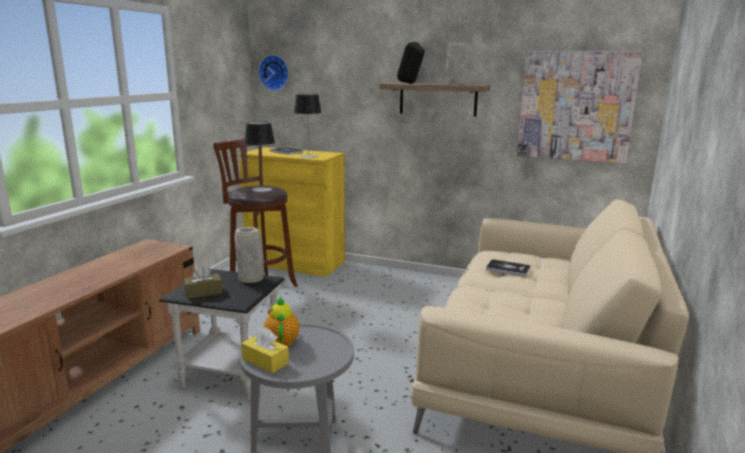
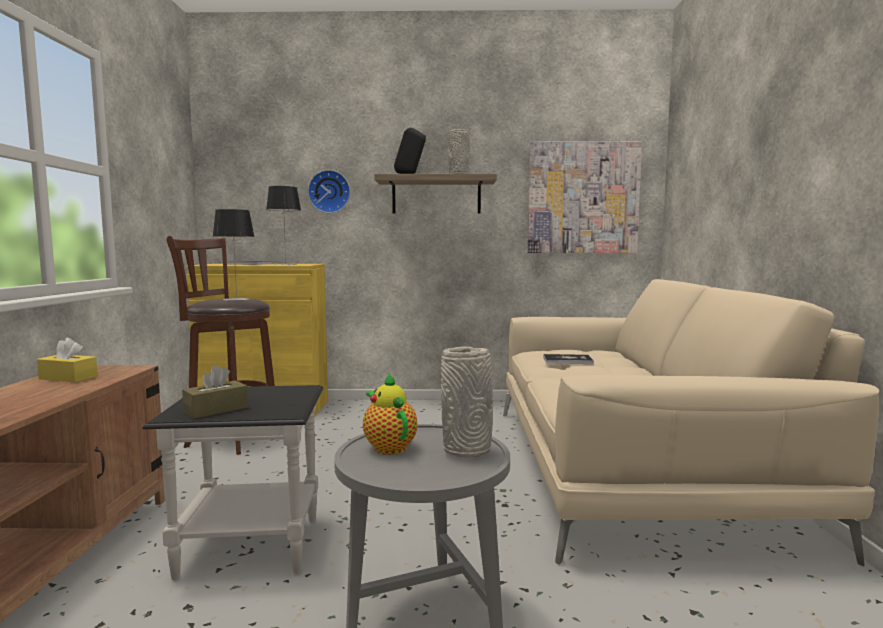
camera: 20 degrees left, 10 degrees down
(252, 279) = (278, 390): grey vase -> grey vase (468, 450)
(265, 361) = (391, 471): yellow tissue box -> yellow tissue box (68, 378)
(275, 72) = (228, 170): wall clock -> wall clock (329, 192)

